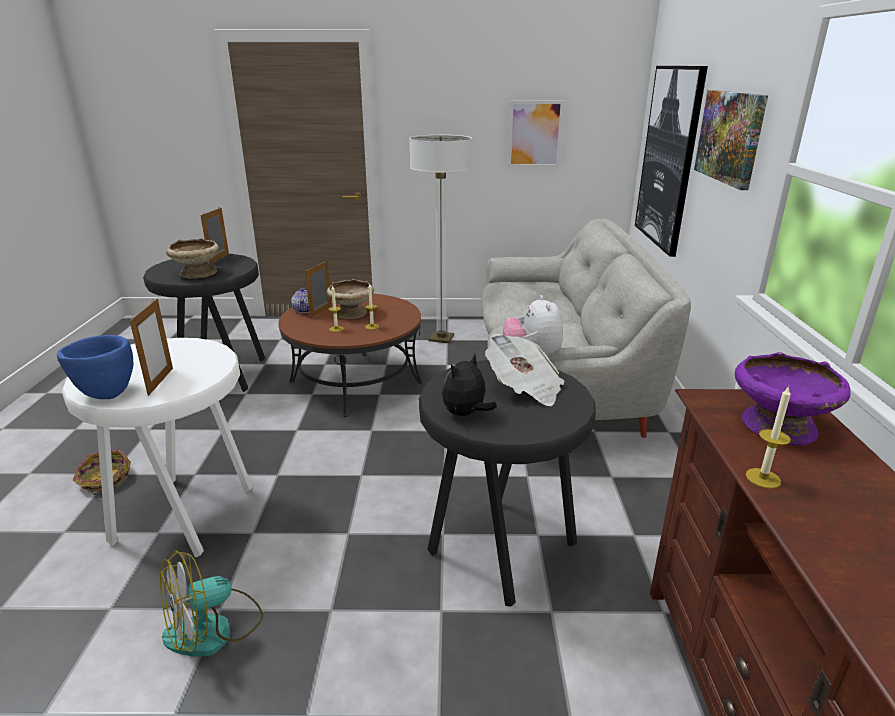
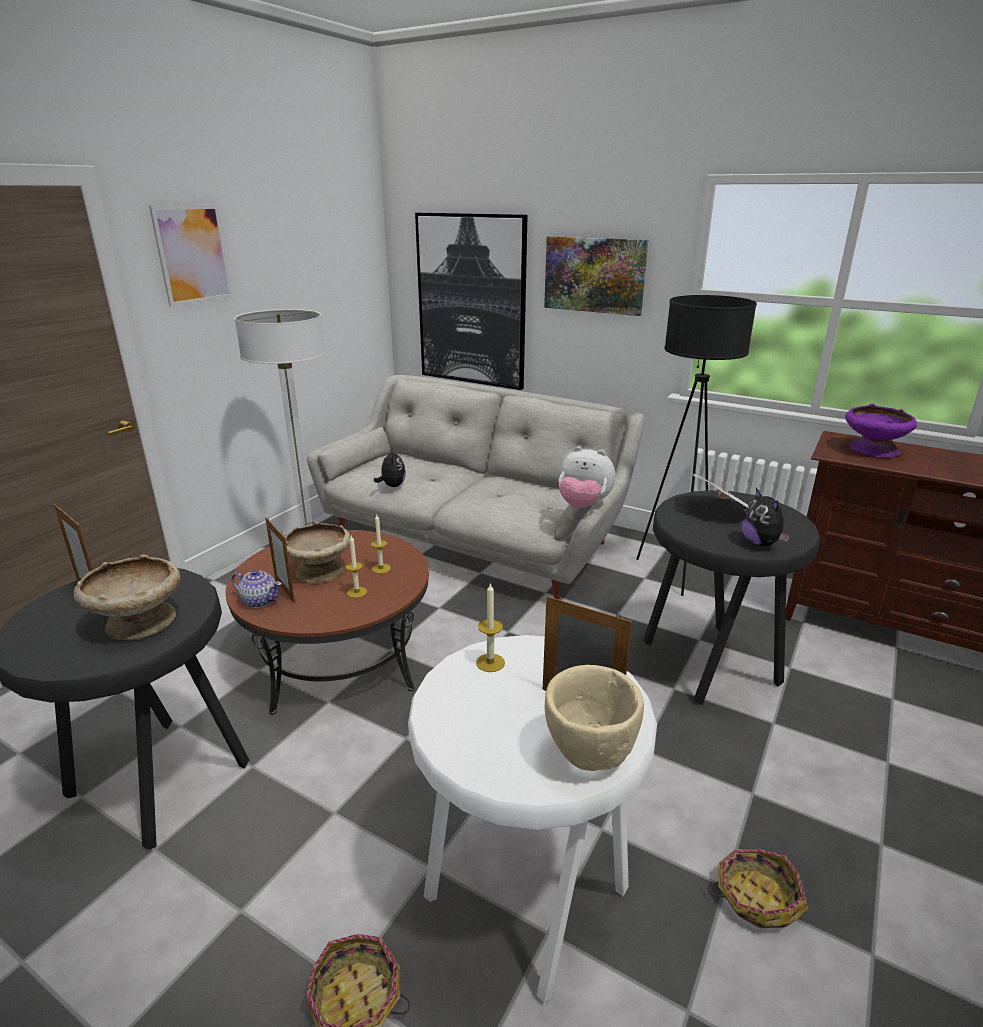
camera: 60 degrees left, 0 degrees up
(106, 393) = (589, 757): blue bowl -> beige bowl
(214, 629) = (756, 897): fan -> basket
(501, 297) = (392, 486): none -> plush toy
(535, 134) = (309, 296): picture -> picture (193, 254)
(648, 493) = (675, 572): none -> black floor lamp
(763, 478) = (937, 472): candle -> candle (490, 663)

